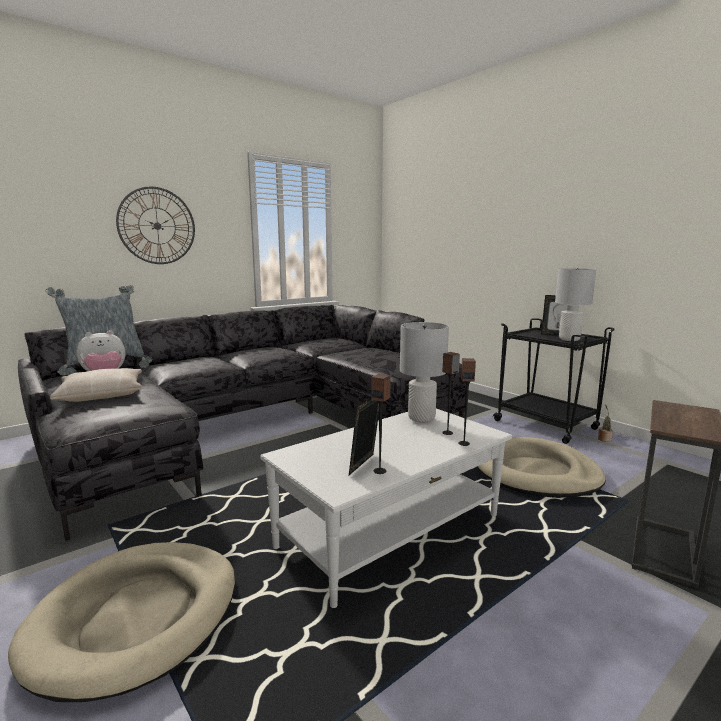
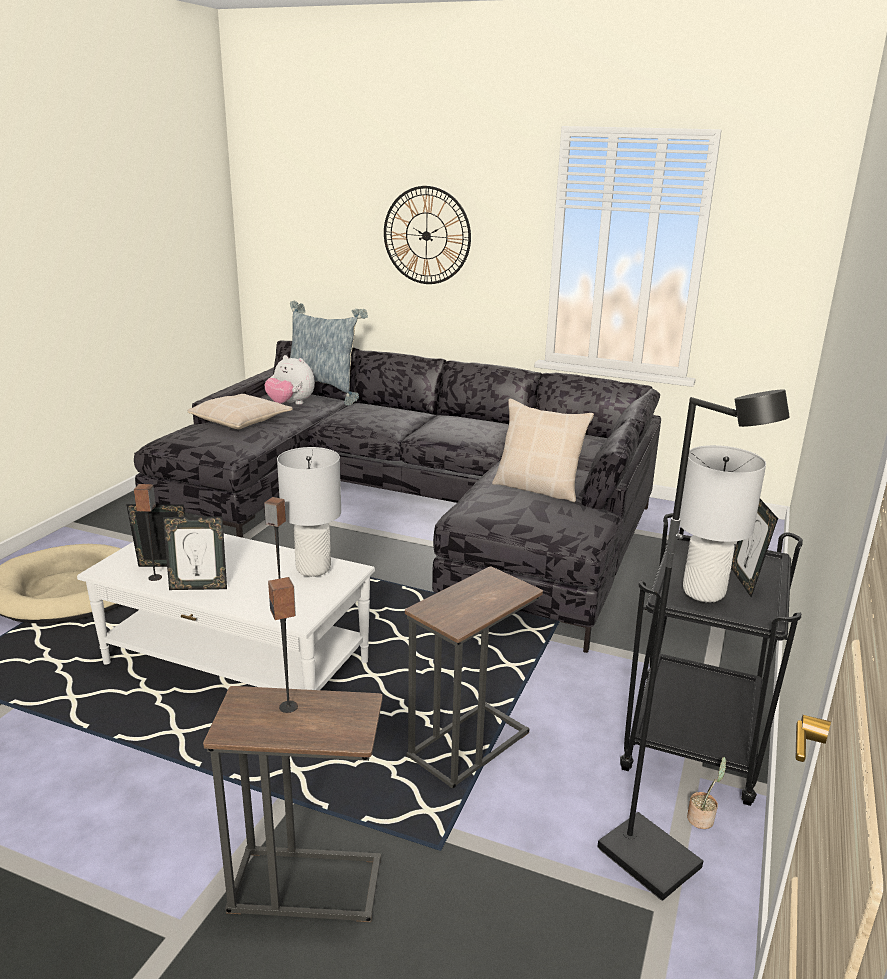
camera: 60 degrees right, 10 degrees up
(381, 355) = (538, 488): none -> beige pillow
(414, 456) = (199, 587): none -> picture frame
(464, 443) = (252, 607): speaker -> speaker (289, 707)
(535, 472) = (469, 746): beige dog bed -> brown side table
(632, 455) = (651, 859): none -> black floor lamp

